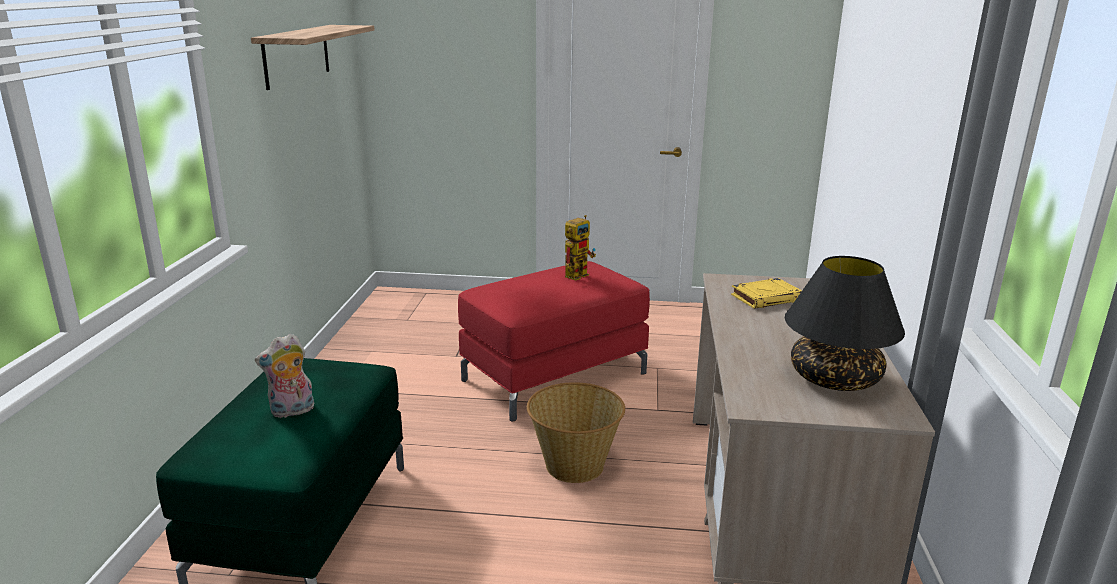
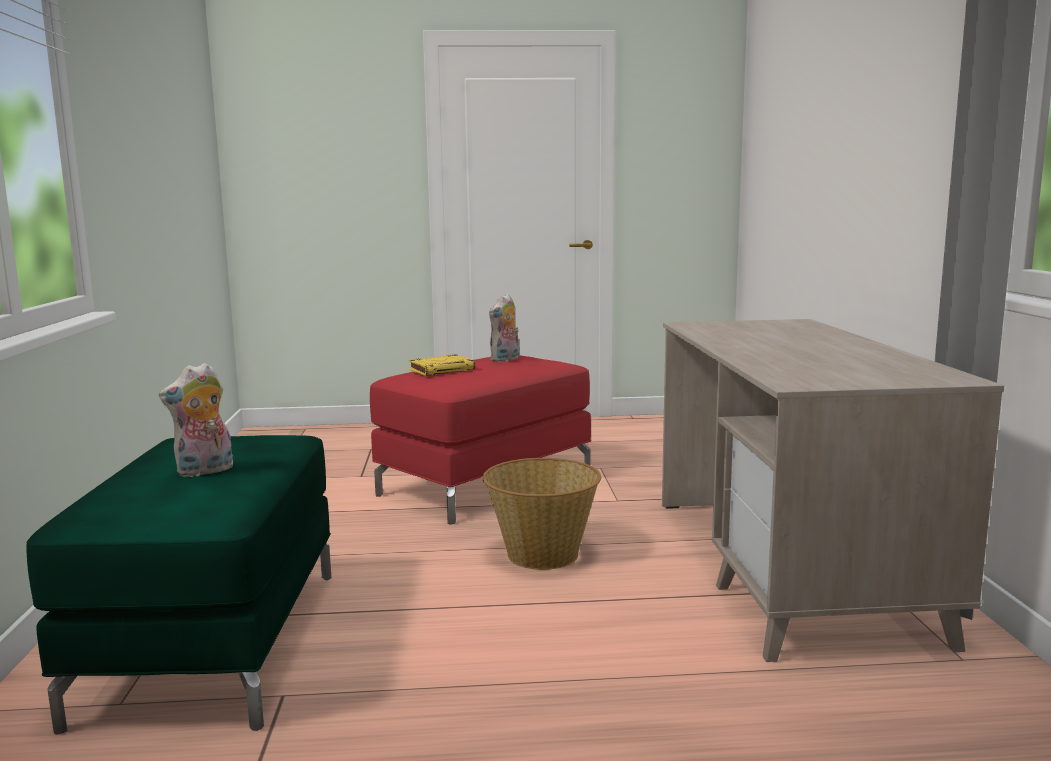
camera: 10 degrees left, 10 degrees down
(297, 55) = (161, 119): shelf -> none
(578, 274) = (505, 360): toy robot -> plush toy
(766, 298) = (745, 330): yellow book -> yellow book (442, 370)
(834, 379) = (866, 365): black table lamp -> none

